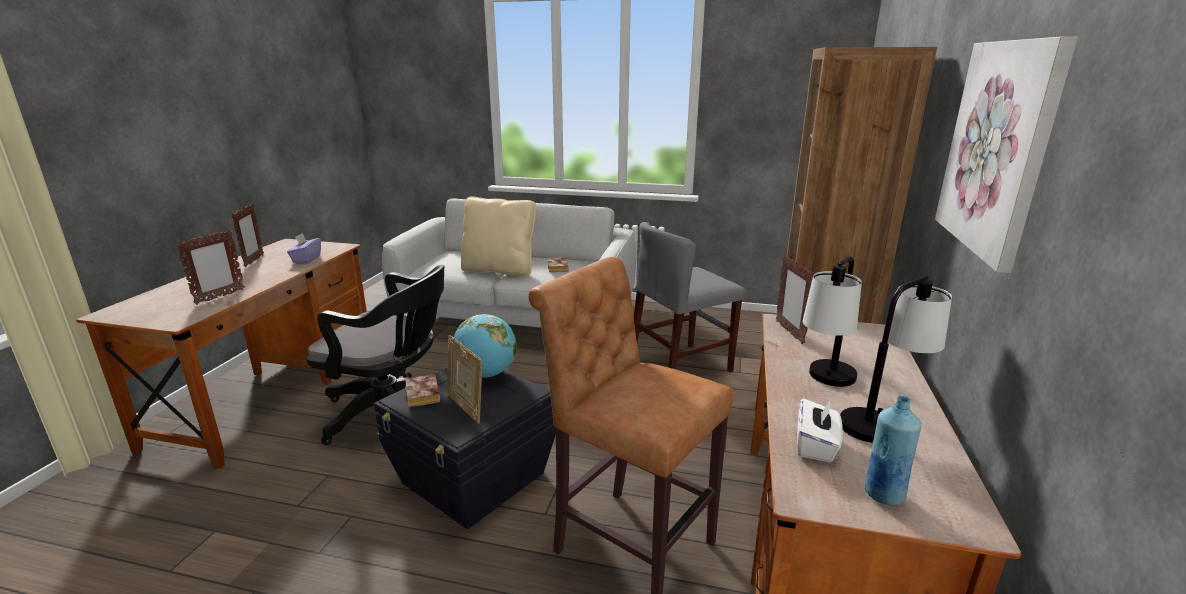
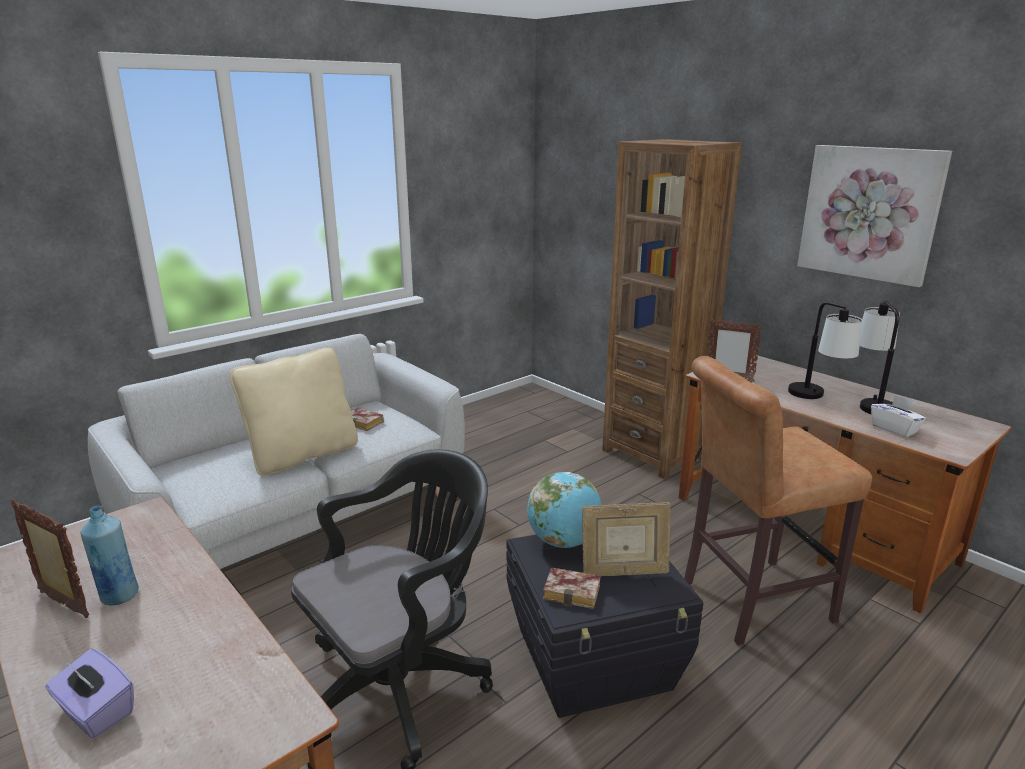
camera: 55 degrees left, 0 degrees up
(219, 297) = (220, 660): picture frame -> none
(306, 259) = (153, 551): purple tissue box -> purple tissue box (96, 712)
(680, 366) = (526, 471): grey chair -> none
(883, 494) = (953, 433): blue bottle -> blue bottle (119, 596)

